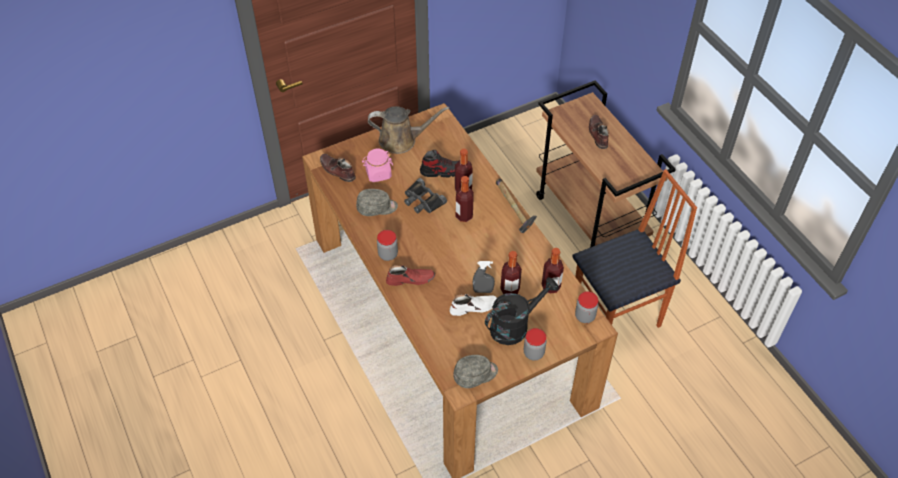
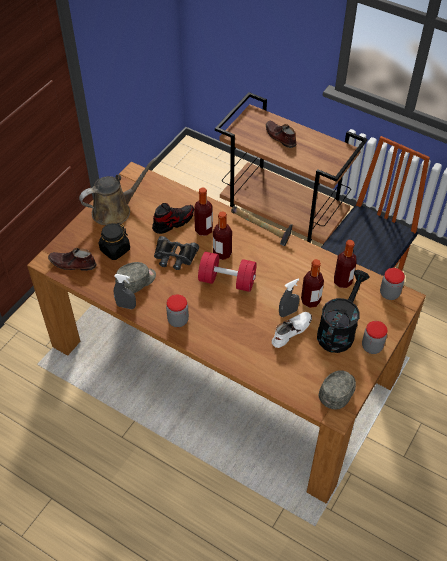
camera: 30 degrees left, 0 degrees up
(355, 224) = (126, 306): none -> grey spray bottle
(378, 174) = (115, 250): pink jar -> black jar
(410, 279) = (215, 333): red shoe -> none
(451, 240) = (227, 280): none -> red dumbbell

